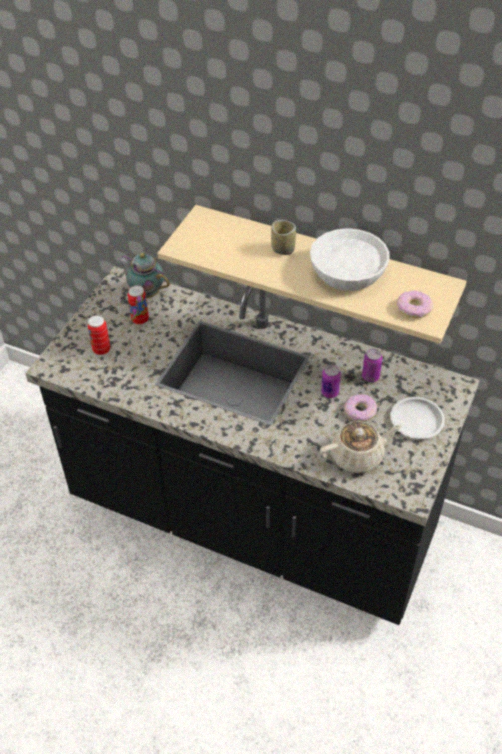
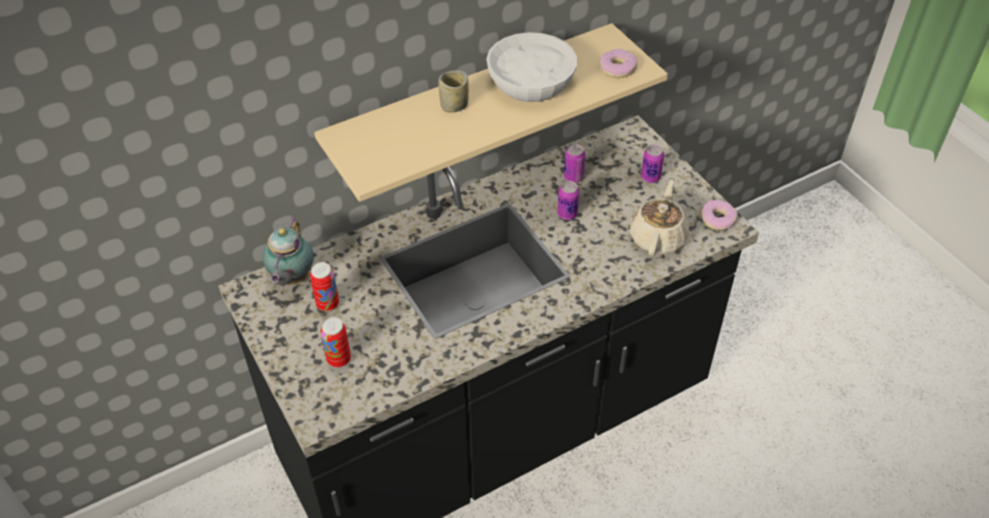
camera: 55 degrees left, 0 degrees up
(146, 292) = (291, 279): teapot -> teapot turned 60 degrees counterclockwise
(360, 411) = (608, 207): donut -> donut (718, 219)
(417, 421) = (650, 177): white plate -> can

